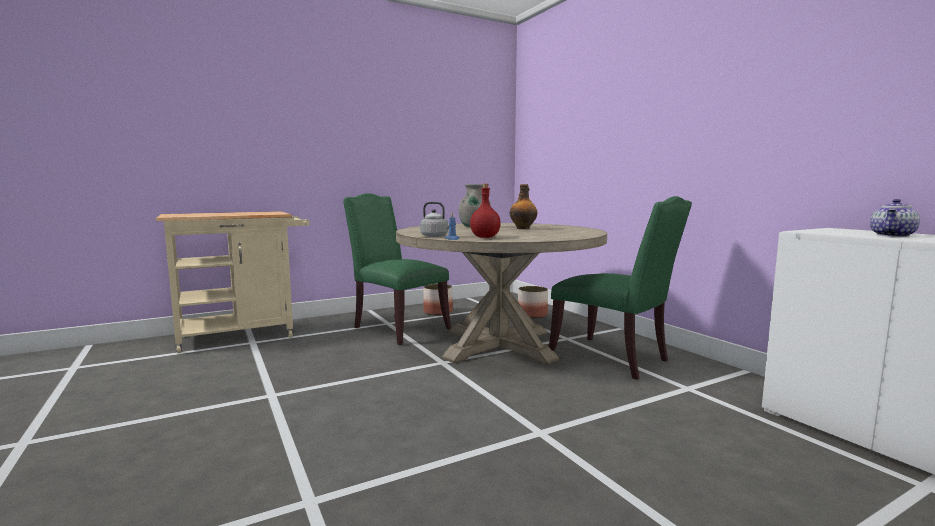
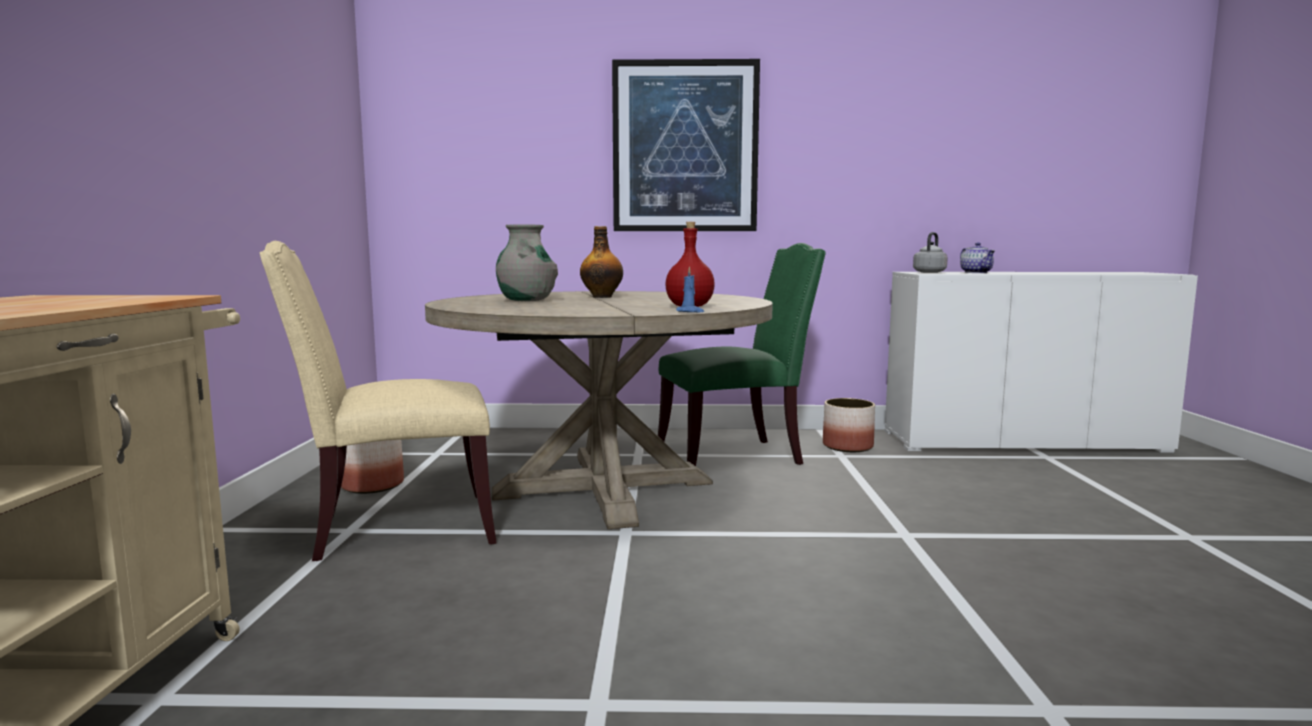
camera: 60 degrees left, 0 degrees up
(397, 328) = (396, 529): green chair -> beige chair
(436, 236) = (636, 312): grey kettle -> grey kettle (930, 272)
(532, 315) = (515, 444): planter -> planter (848, 446)
(657, 119) = (685, 147): none -> picture

